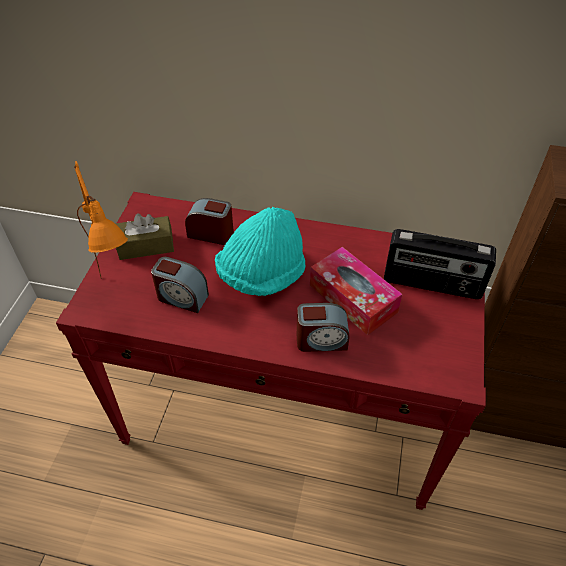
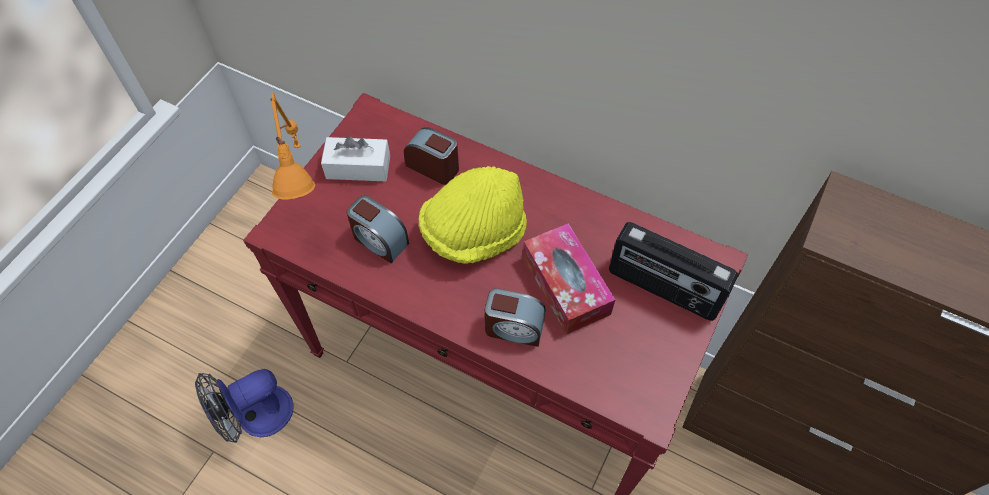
camera: 15 degrees right, 10 degrees up
(79, 511) = (256, 417): none -> fan
(146, 246) = (358, 167): brown tissue box -> white tissue box
(262, 275) = (474, 232): turquoise hat -> yellow hat

